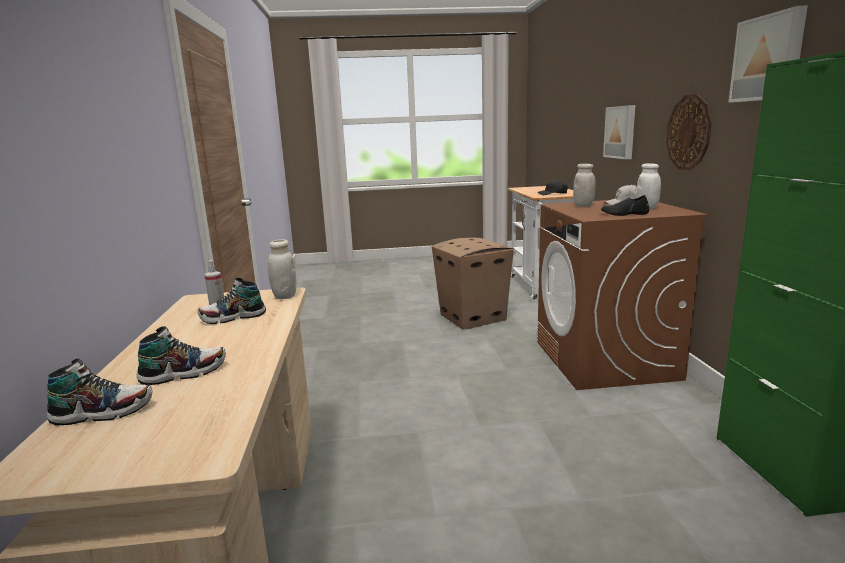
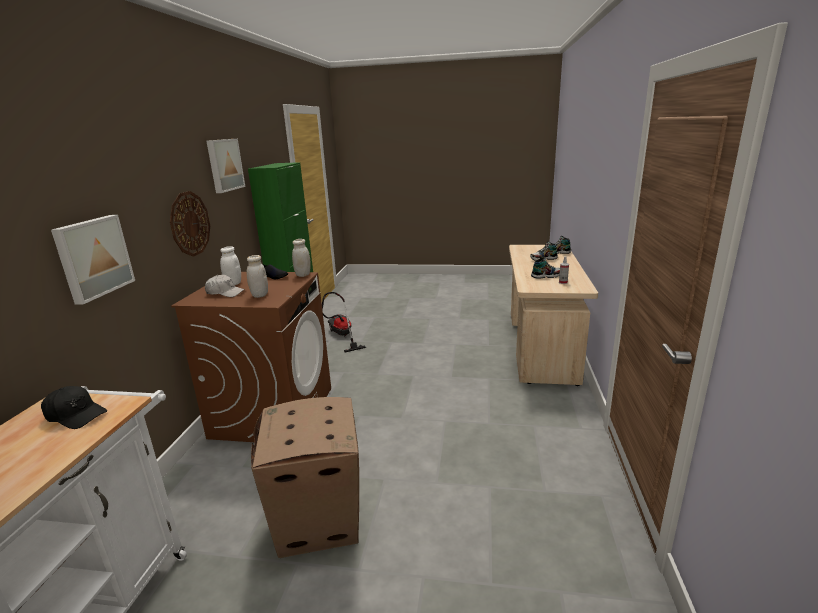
camera: 165 degrees left, 5 degrees up
(284, 296) = (527, 286): white jar -> white jar (303, 275)
(719, 503) = (342, 336): none -> vacuum cleaner

